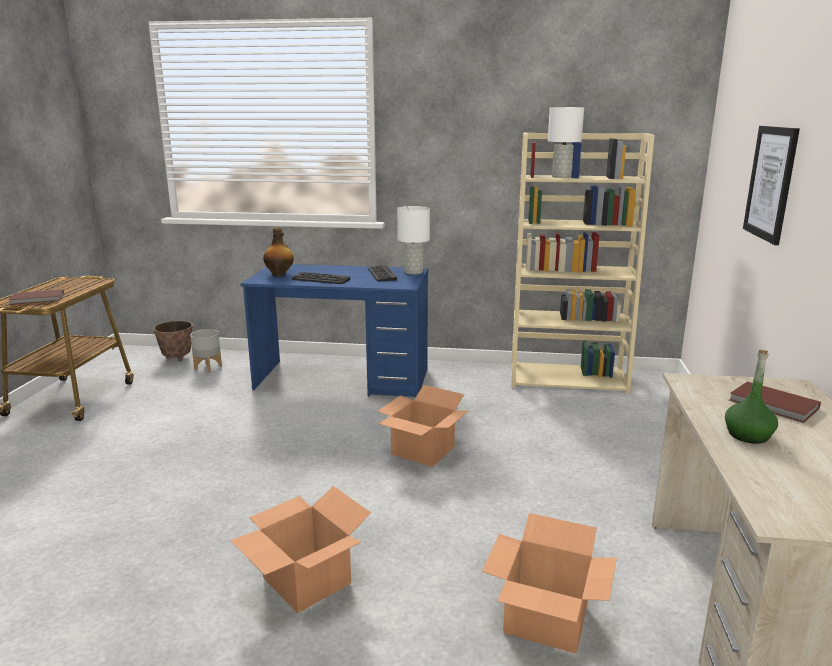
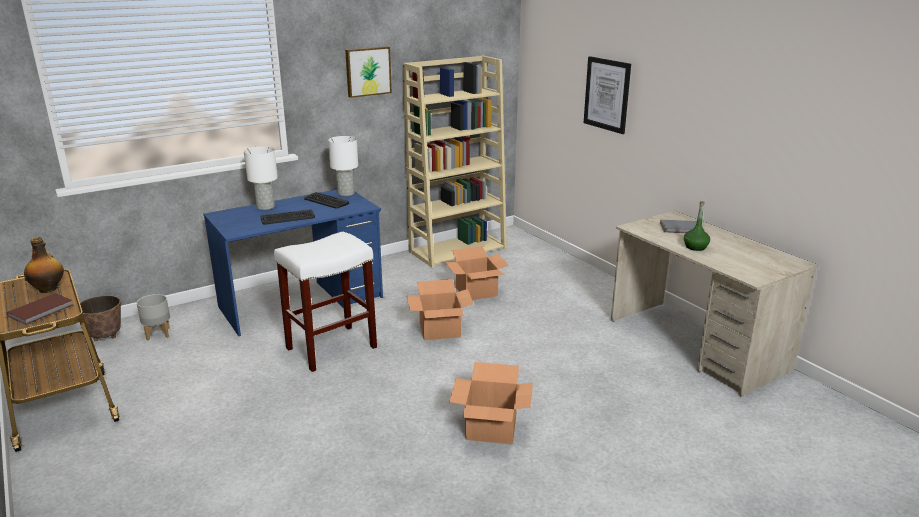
camera: 40 degrees left, 5 degrees up
(279, 274) = (240, 222): bottle -> bottle (48, 289)
(300, 428) = (330, 348): none -> white stool
(478, 139) = (367, 71): none -> picture
(547, 619) = (624, 384): cardboard box -> cardboard box (477, 291)
(561, 176) = (438, 96): white table lamp -> white table lamp (265, 207)
(773, 405) = (682, 229): brown book -> grey book

